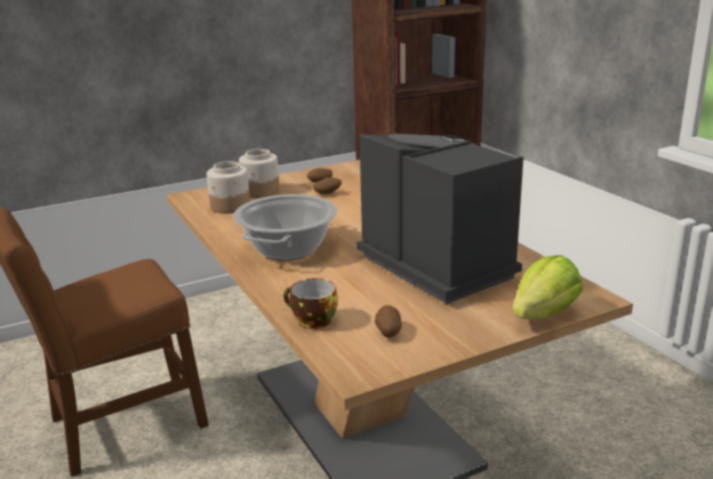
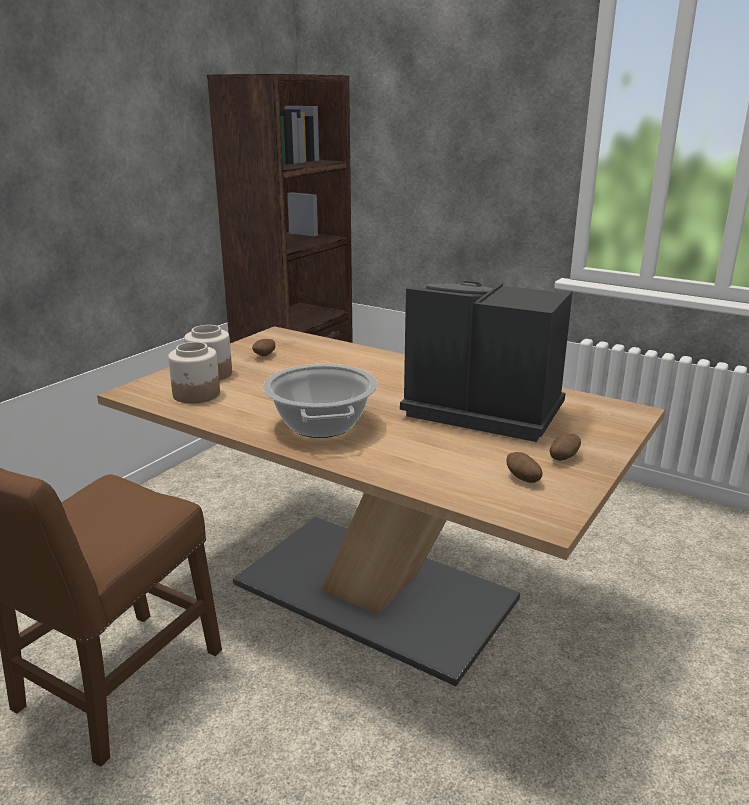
camera: 30 degrees left, 0 degrees up
(311, 321) = (442, 487): cup -> none
(327, 194) = (286, 364): potato -> potato (563, 458)
(544, 314) = (618, 432): lettuce -> none

